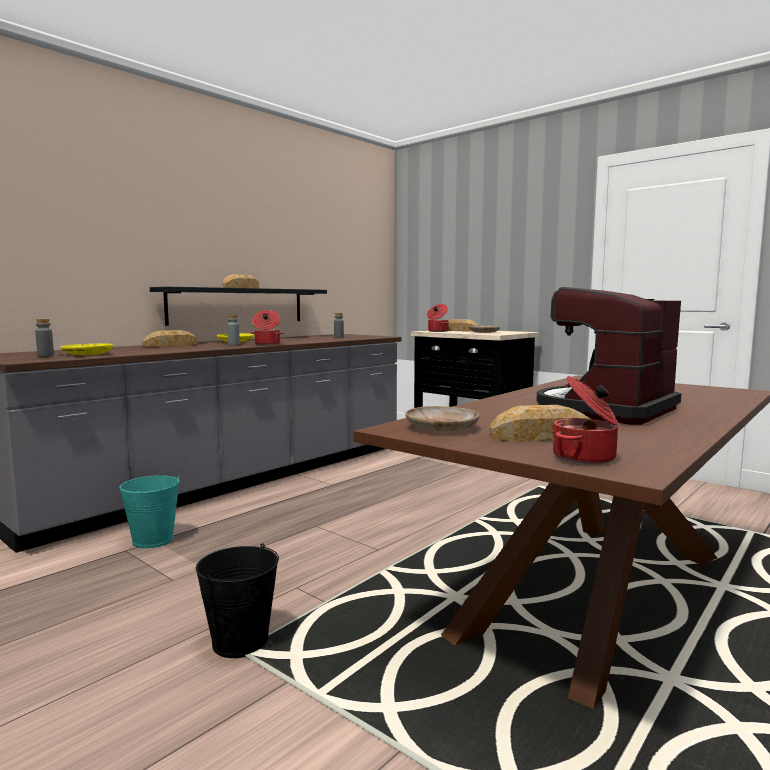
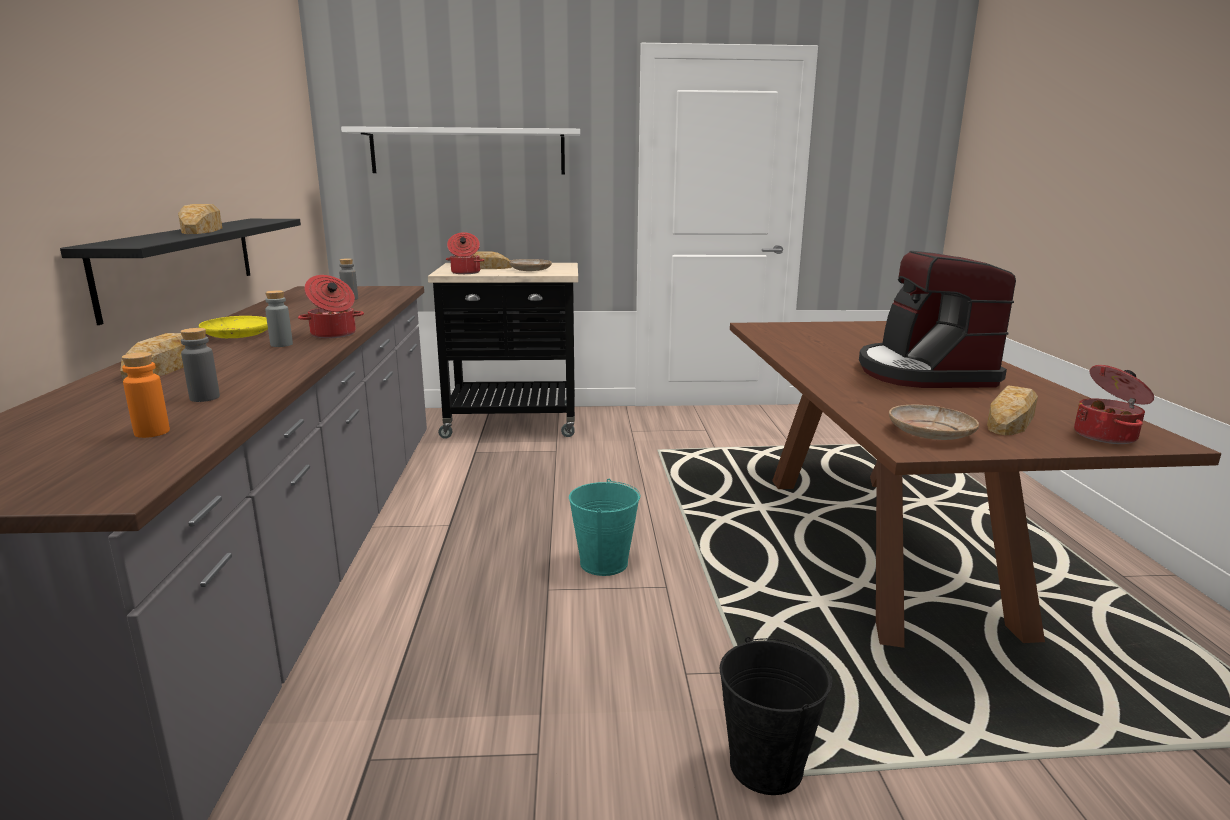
camera: 45 degrees left, 10 degrees up
(45, 356) = (72, 461): grey bottle -> grey bottle (205, 398)
(87, 354) = (152, 432): yellow plate -> orange bottle
(153, 540) = (376, 720): turquoise bucket -> turquoise bucket (603, 563)
(474, 251) = (468, 151): none -> white shelf

